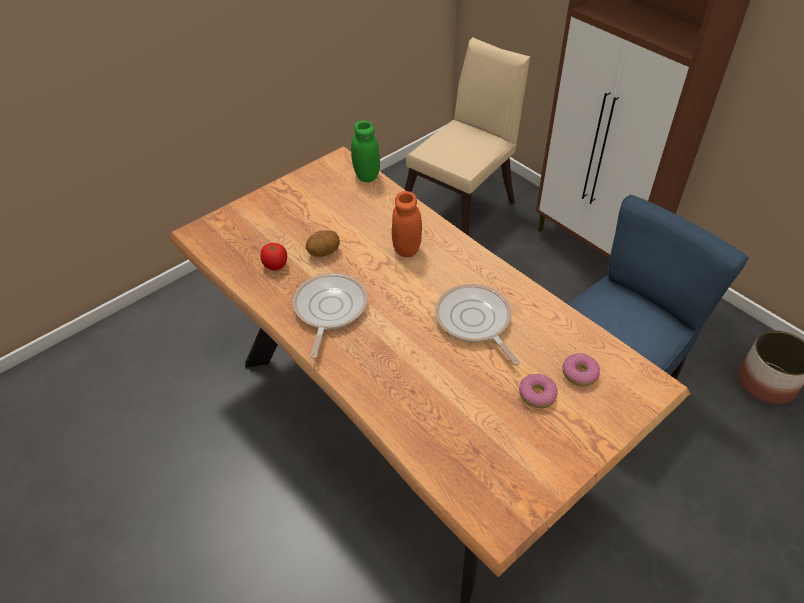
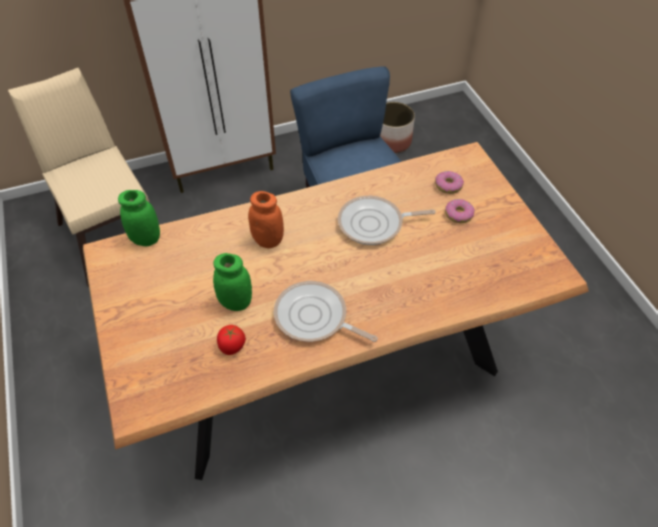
camera: 70 degrees left, 5 degrees up
(323, 252) = (236, 302): potato -> green jar

